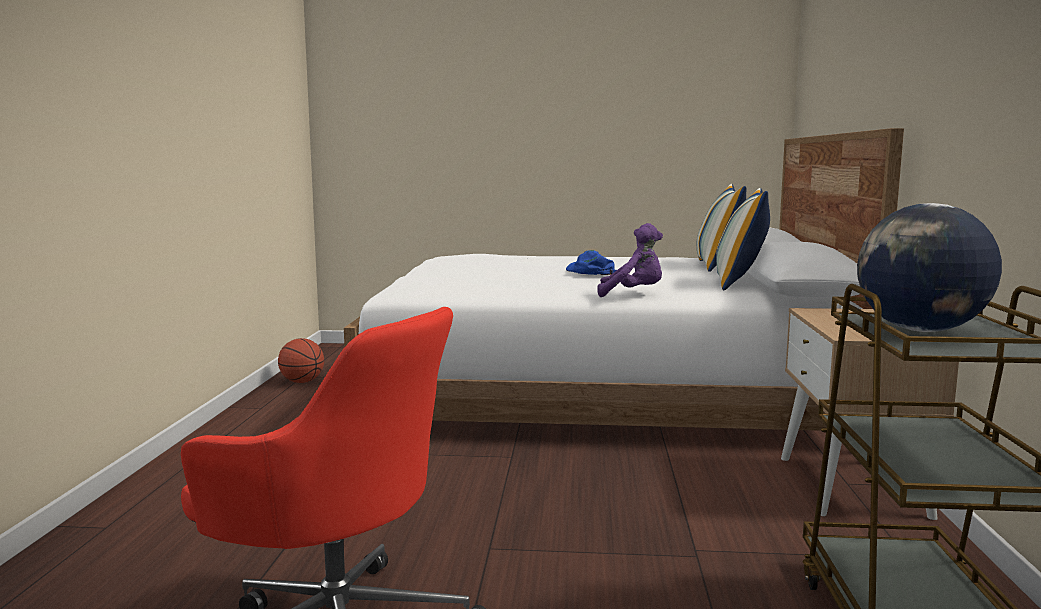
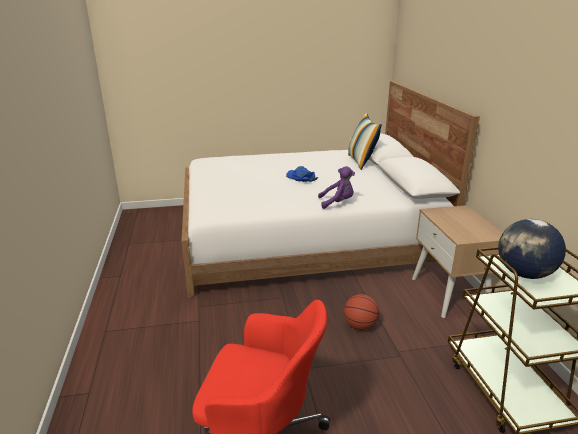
camera: 15 degrees left, 15 degrees up
(302, 382) = (131, 249): basketball -> basketball (360, 326)
(739, 283) = (383, 183): pillow -> none

